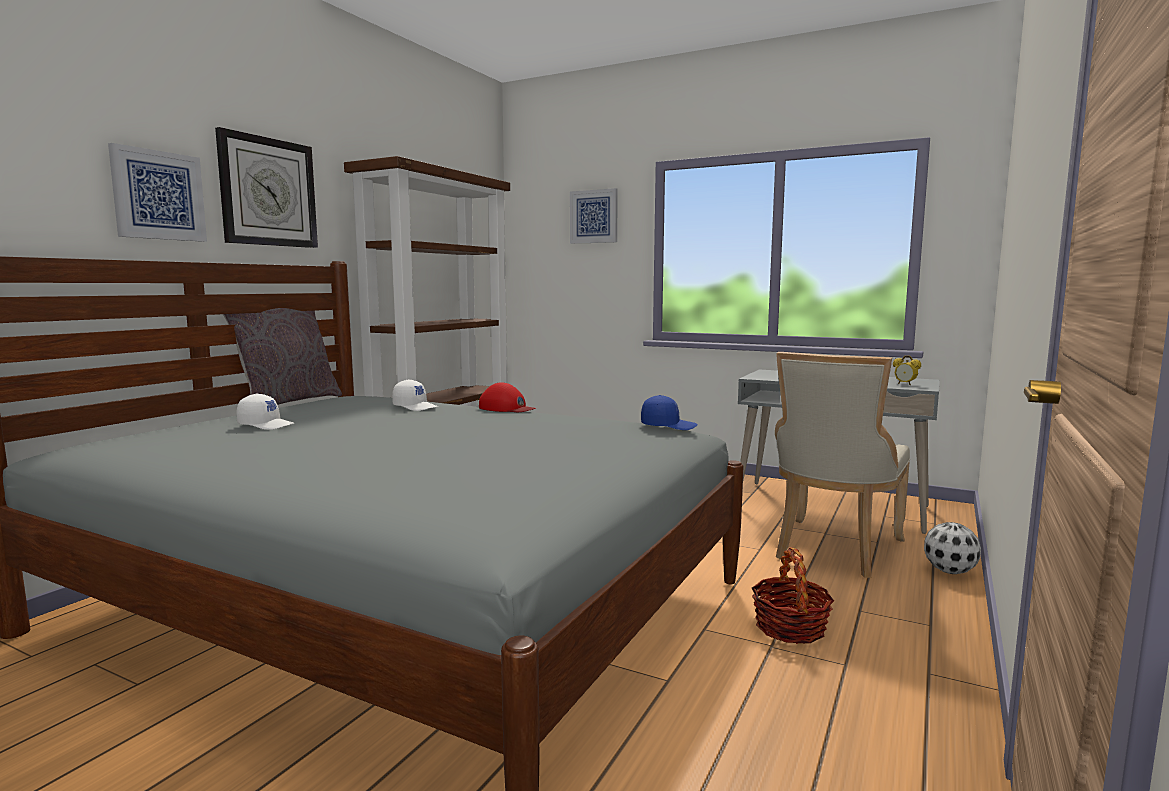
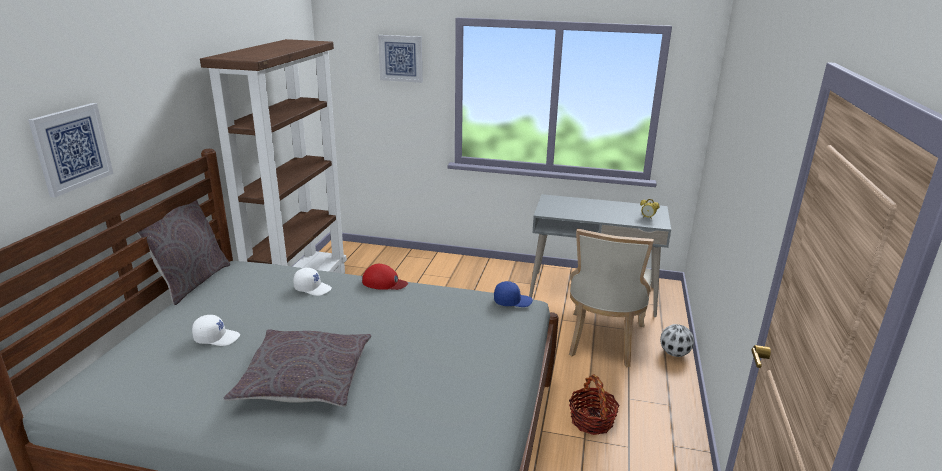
camera: 15 degrees left, 15 degrees up
(268, 192) = (147, 108): wall clock -> none
(333, 452) = (304, 379): none -> grey pillow

